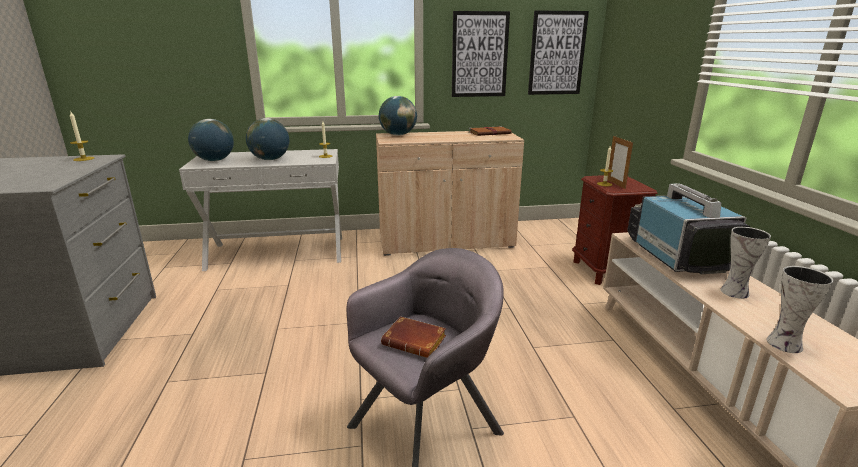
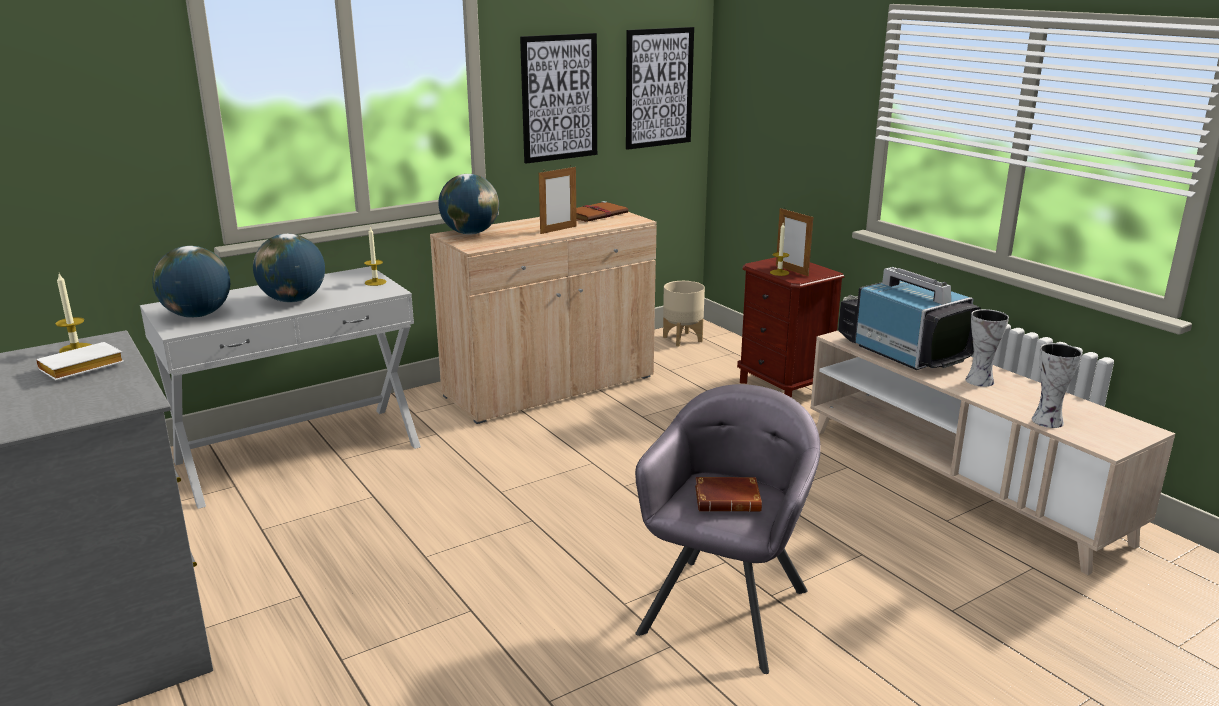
camera: 25 degrees left, 0 degrees up
(62, 167) = (80, 369): none -> white book
(453, 138) = (558, 230): none -> picture frame
(555, 228) = (683, 339): none -> beige planter

